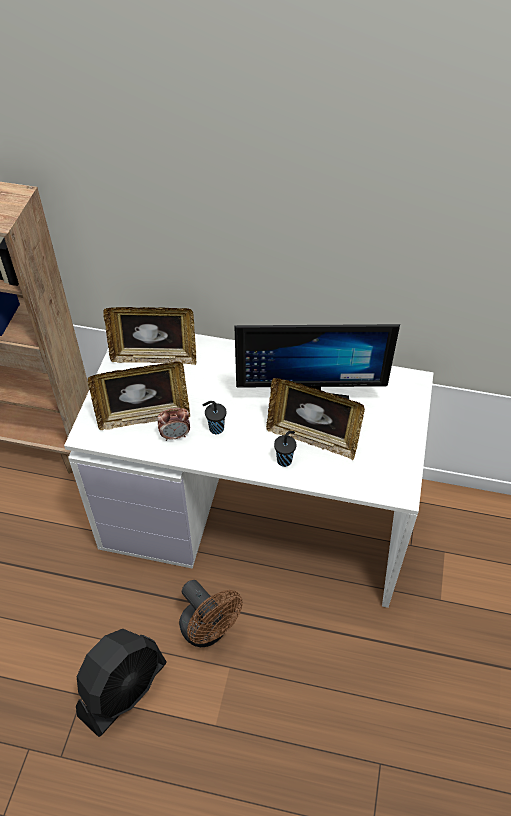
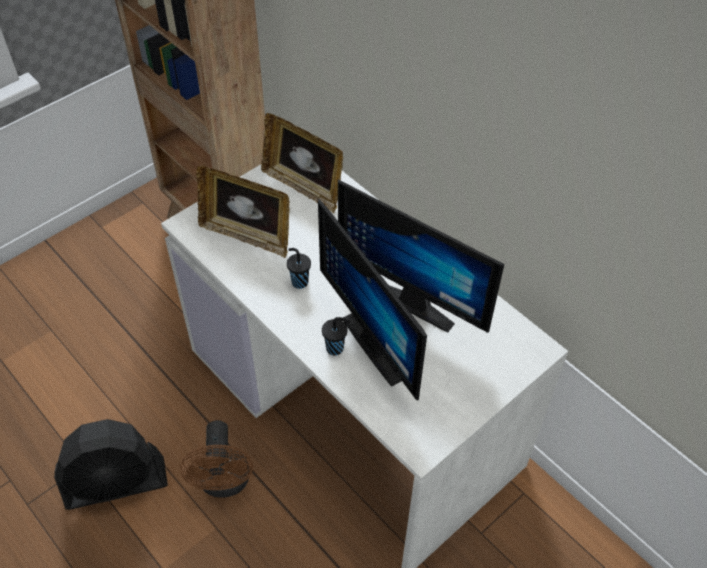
camera: 35 degrees right, 0 degrees up
(175, 435) = (258, 267): alarm clock -> none
(312, 438) = (381, 343): picture frame -> monitor

